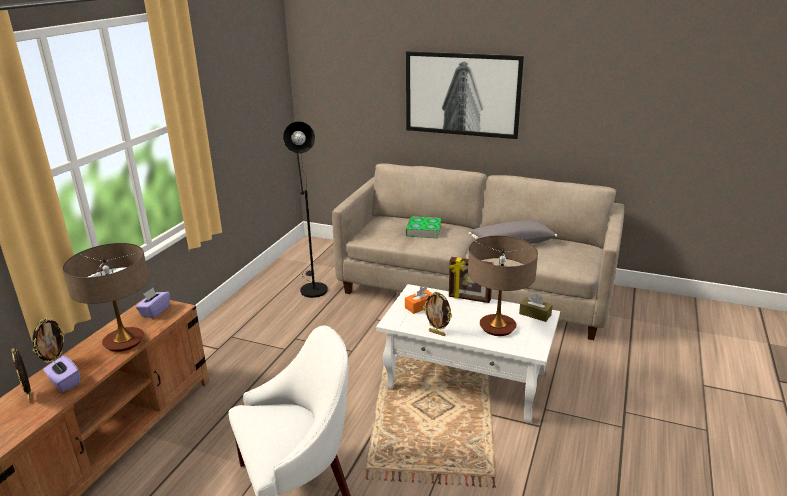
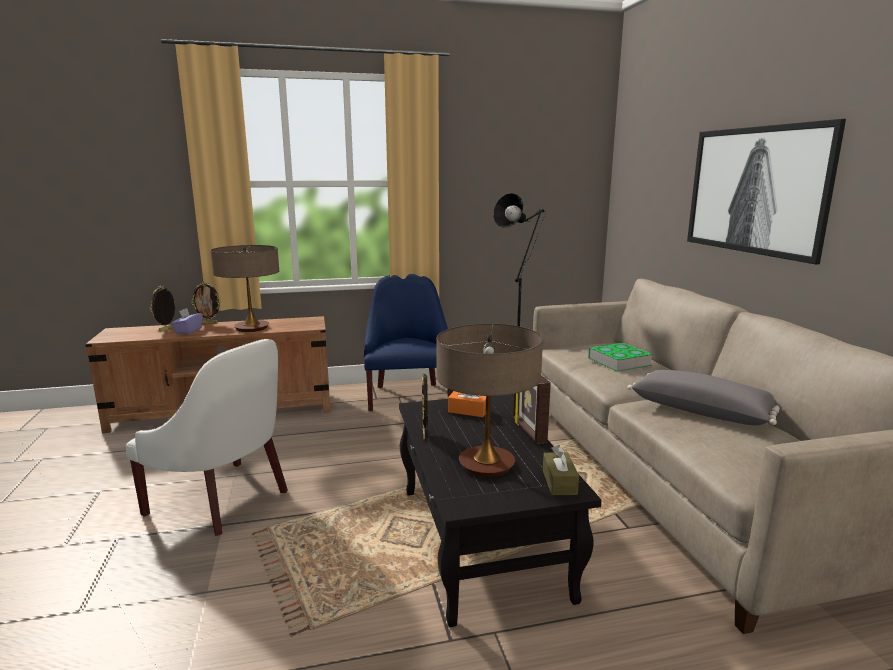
camera: 55 degrees right, 10 degrees down
(155, 311) = (302, 323): purple tissue box -> none
(237, 331) = (408, 396): none -> blue armchair
(468, 380) = (481, 541): white coffee table -> black coffee table

